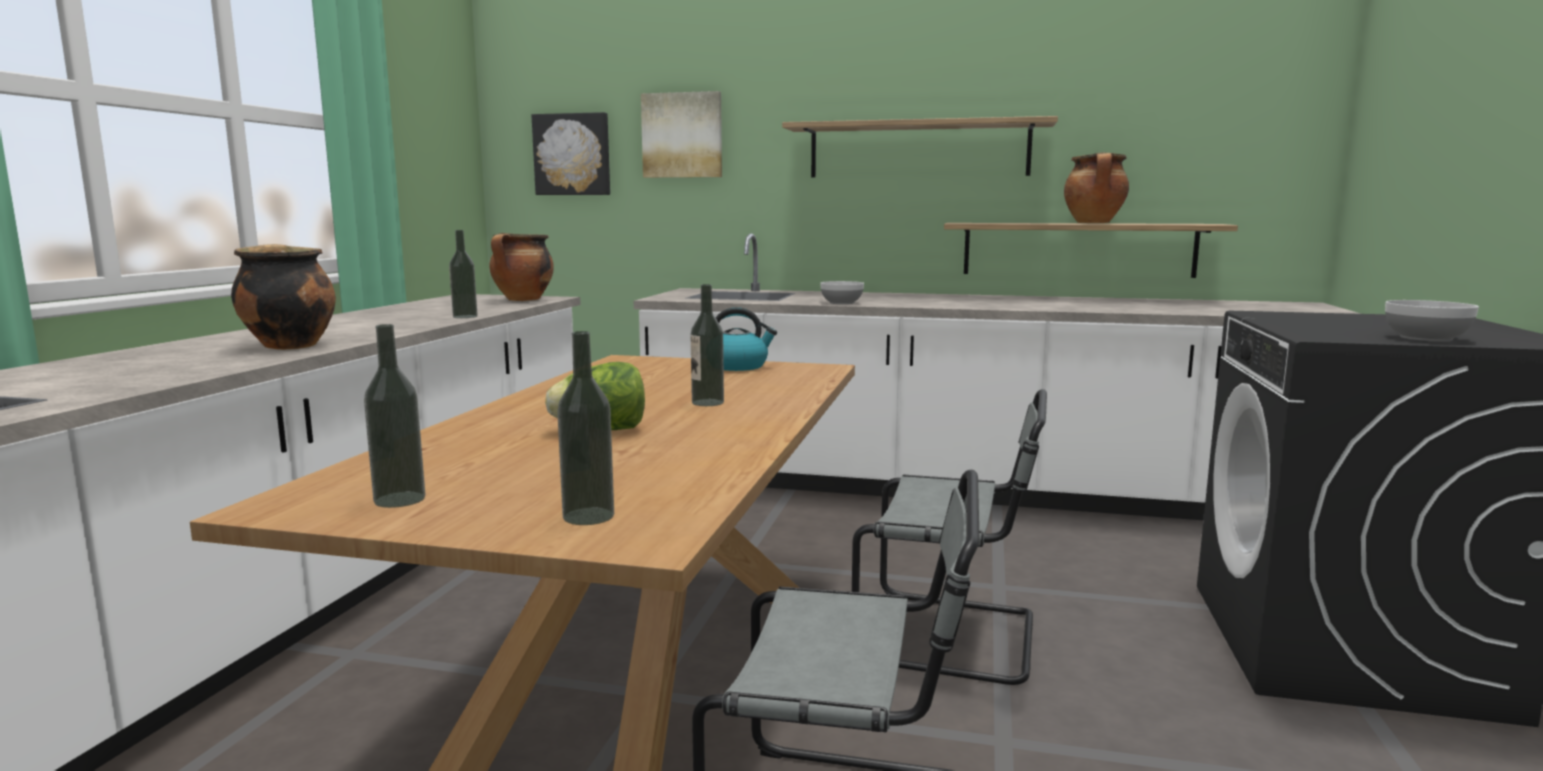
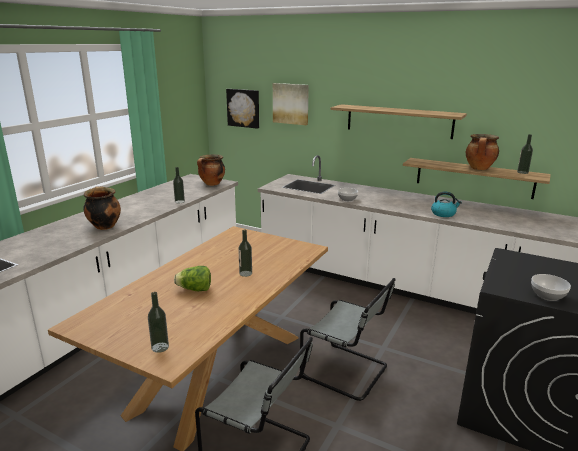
camera: 15 degrees right, 10 degrees up
(399, 499) = (109, 327): bottle -> bottle (522, 172)
(738, 366) = (277, 243): kettle -> kettle (443, 214)

